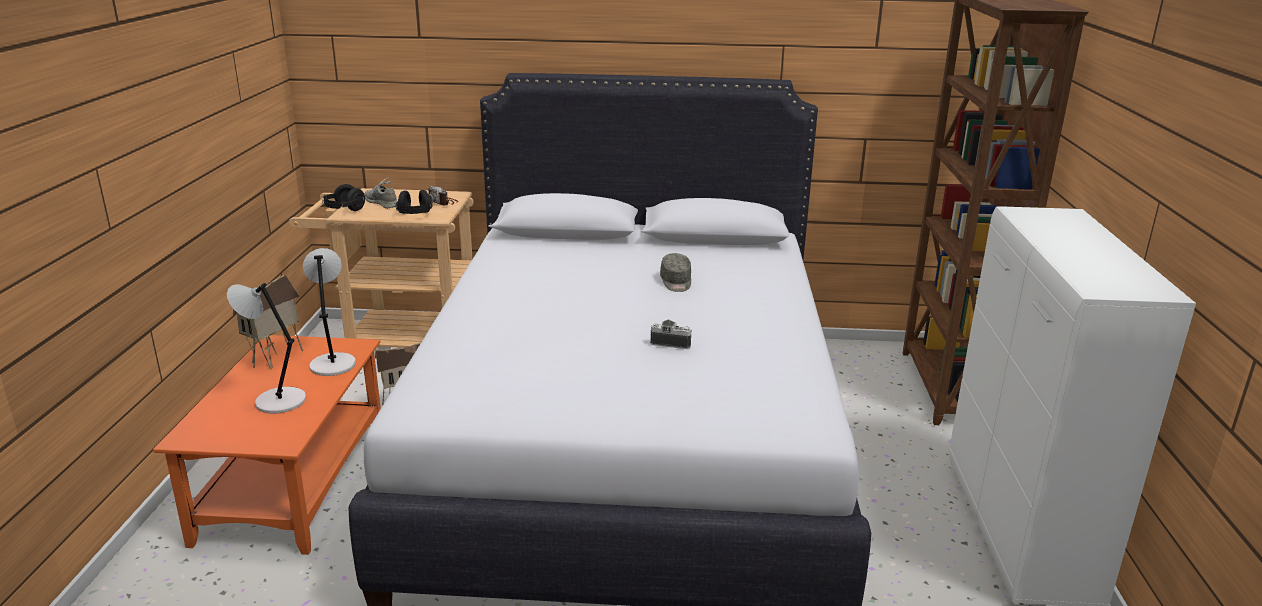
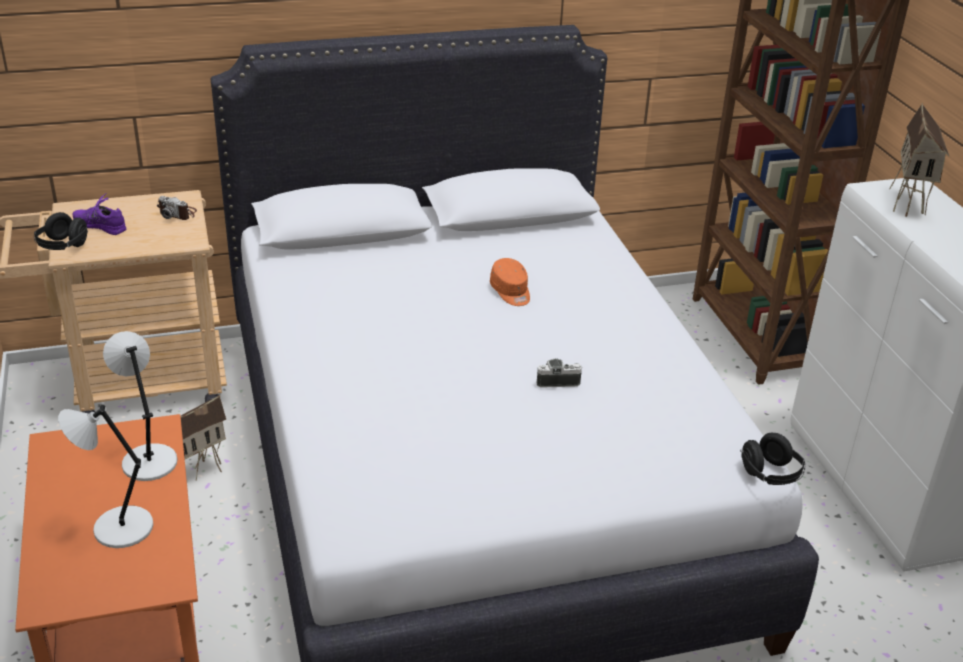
camera: 20 degrees left, 10 degrees up
(276, 359) = (73, 468): toy house -> toy house (909, 204)
(381, 202) = (100, 225): grey shoe -> purple shoe
(415, 215) = (159, 241): black headphones -> black headphones (770, 475)
(676, 282) = (511, 292): grey cap -> orange cap

